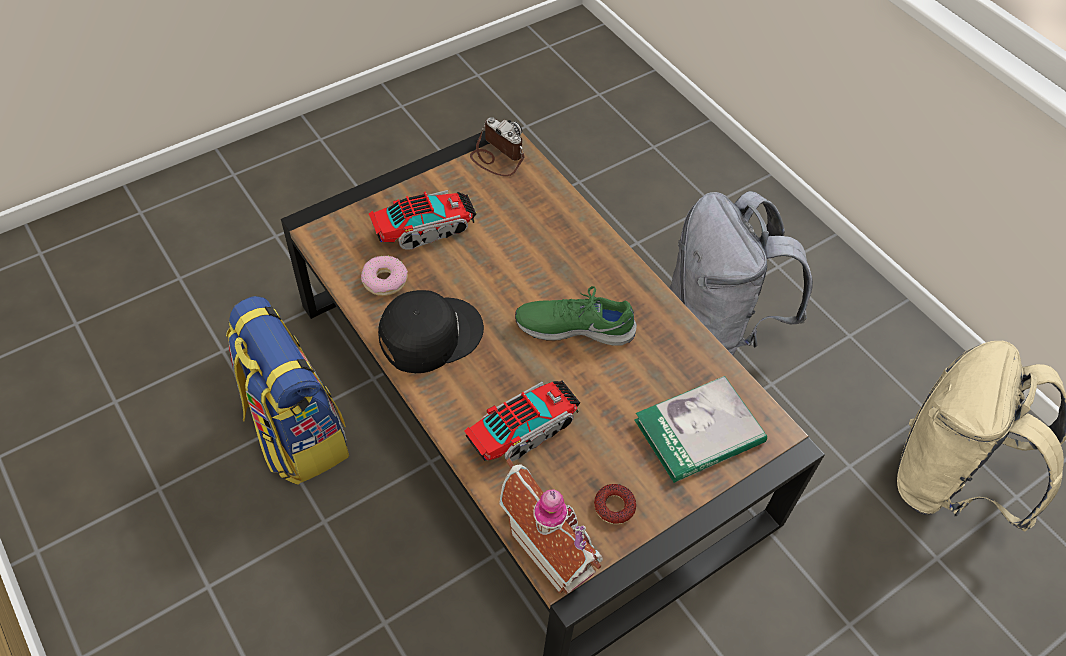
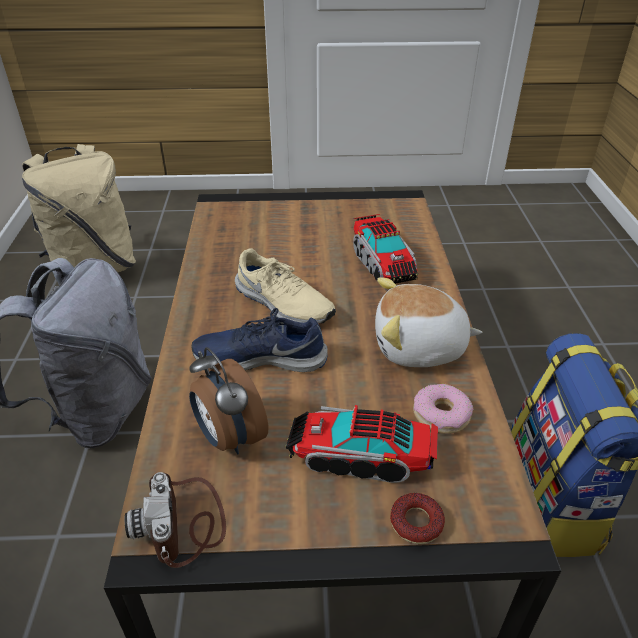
camera: 145 degrees left, 15 degrees down
(429, 334) = (419, 347): black cap -> plush toy
(515, 204) = (229, 437): none -> alarm clock
(523, 430) = (382, 263): toy truck -> toy truck turned 105 degrees counterclockwise
(546, 267) = (260, 357): none -> blue shoe
(553, 548) = (406, 212): toy house -> none
(574, 326) = (282, 304): green shoe -> beige shoe
(614, 506) = (352, 214): donut -> donut (416, 522)
(699, 432) = (261, 223): book -> none

